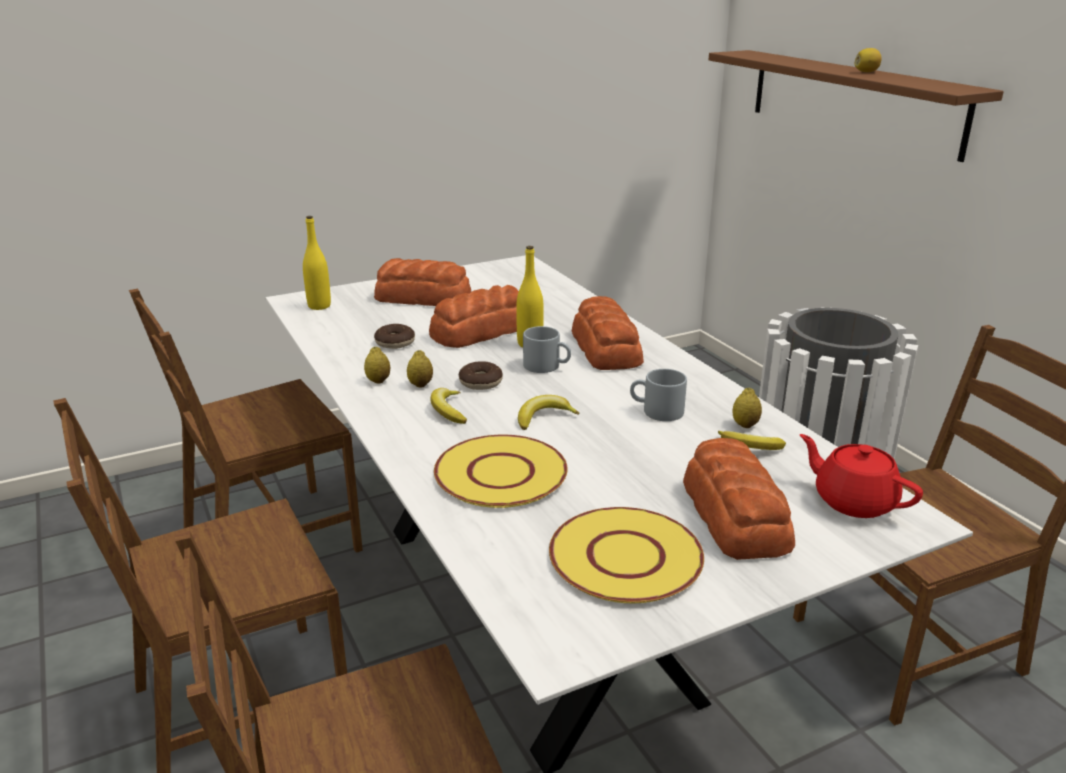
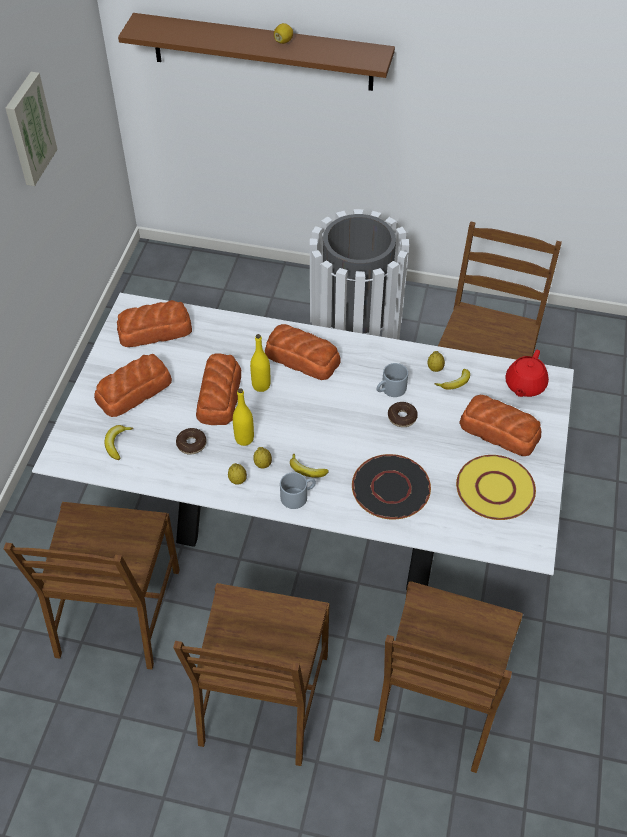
camera: 50 degrees left, 25 degrees up
(319, 306) = (85, 450): yellow bottle -> yellow bottle (244, 439)
(480, 382) = (287, 437): donut -> donut (402, 417)
(501, 473) = (391, 488): yellow plate -> black plate
(513, 280) = (155, 330): none -> bread
(544, 417) = (353, 437): banana -> banana (117, 443)
(546, 70) = (28, 129): none -> picture
(547, 366) = (297, 397): grey mug -> grey mug (298, 495)
(853, 501) = (524, 385): red teapot -> red teapot turned 60 degrees counterclockwise

